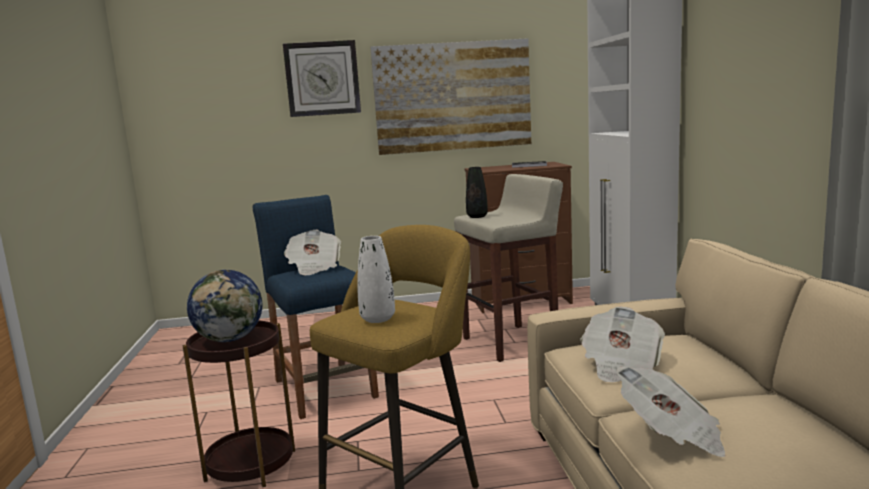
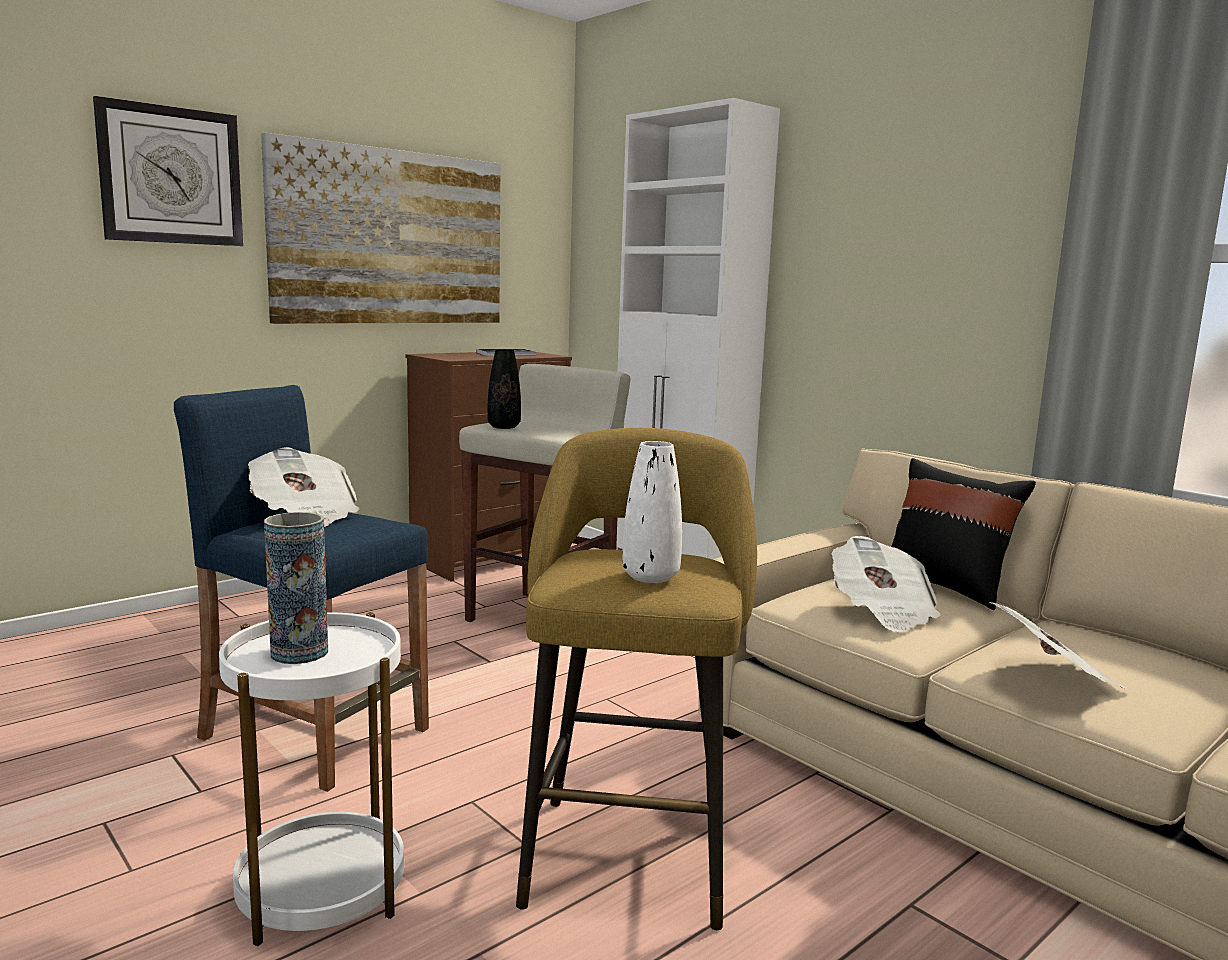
camera: 35 degrees left, 0 degrees up
(230, 339) = (299, 652): globe -> vase
(250, 465) = (321, 890): brown side table -> white side table
(711, 355) = (946, 587): none -> black pillow

